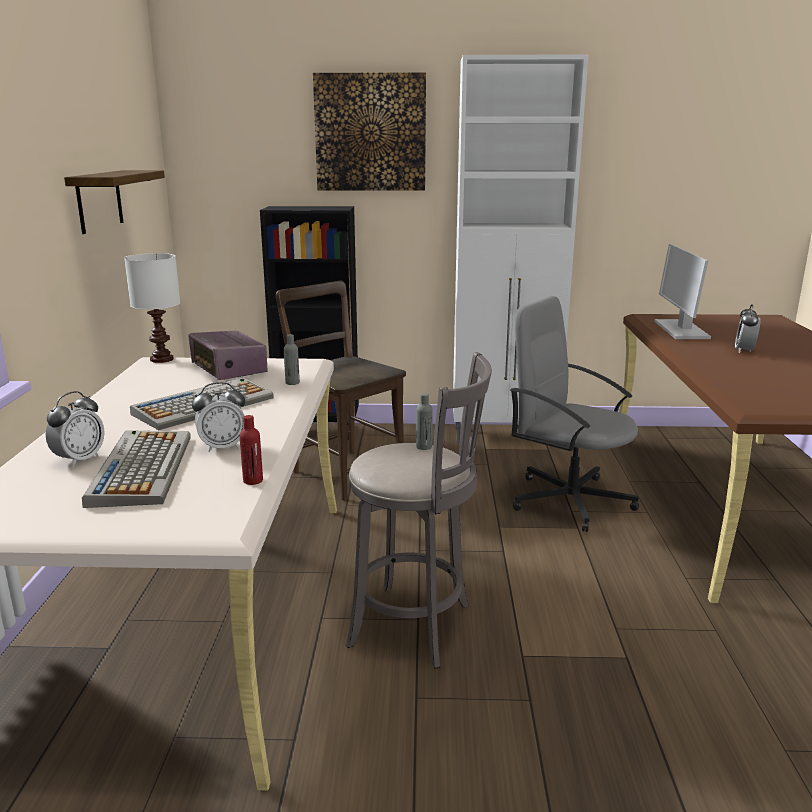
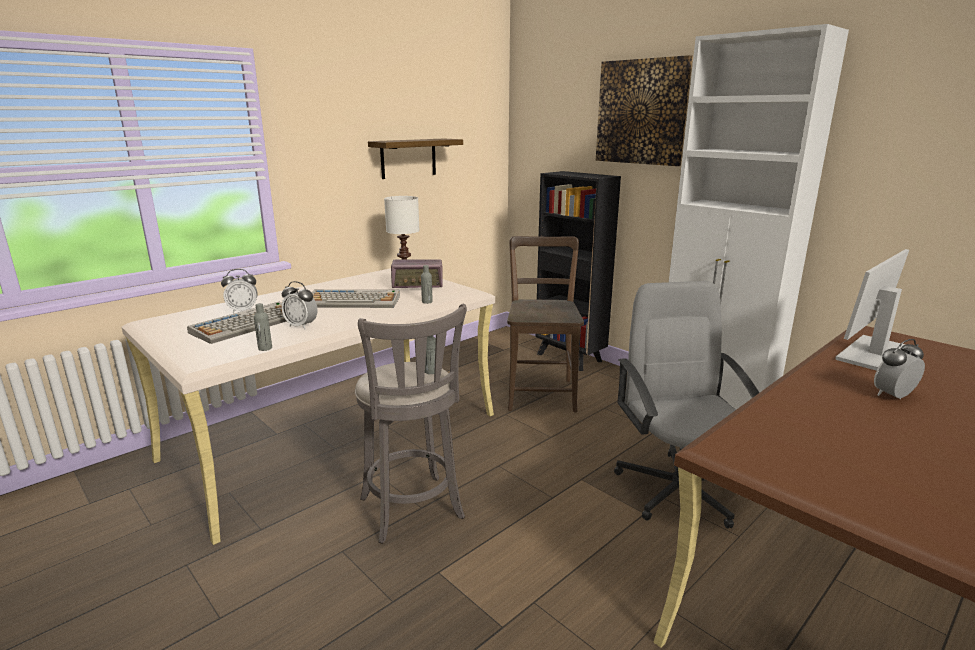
camera: 45 degrees right, 0 degrees up
(229, 370) = (418, 284): radio -> radio turned 105 degrees counterclockwise
(253, 481) = (265, 348): red bottle -> grey bottle

